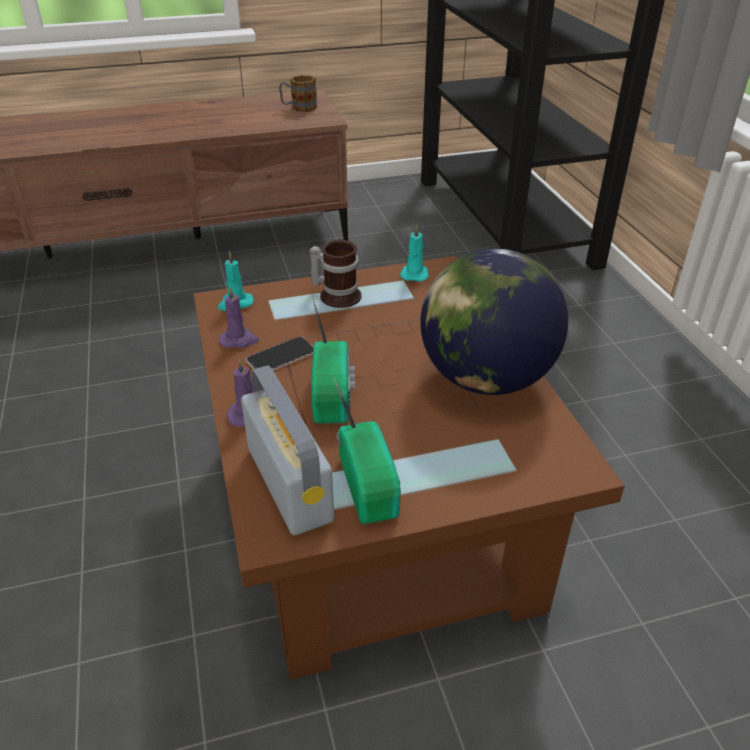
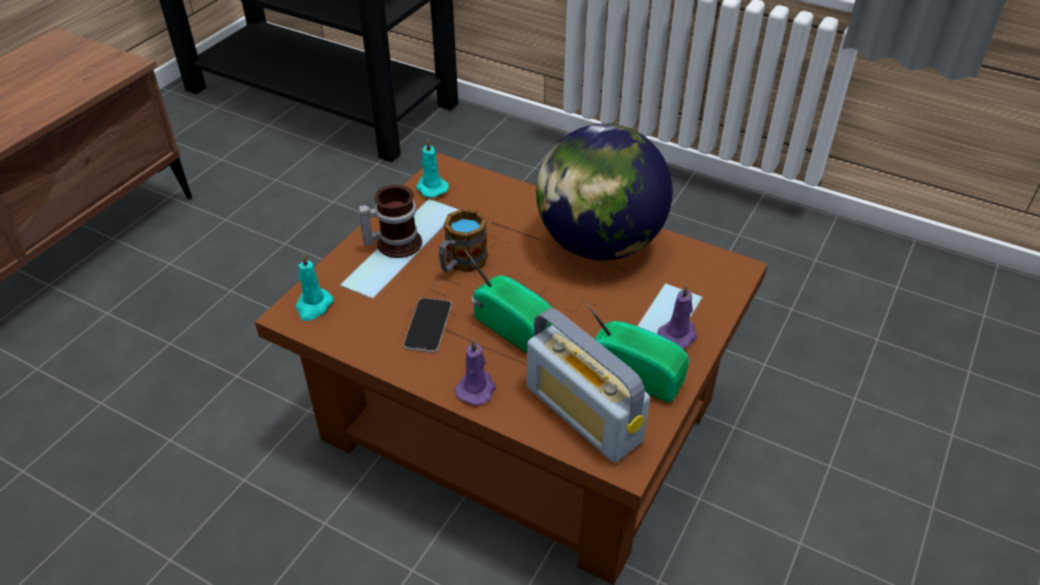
camera: 45 degrees left, 5 degrees up
(239, 340) = (370, 335): purple candle -> purple candle (678, 335)
(289, 483) = (583, 414): radio -> radio turned 150 degrees counterclockwise
(299, 108) = (66, 63): mug -> mug (461, 263)

